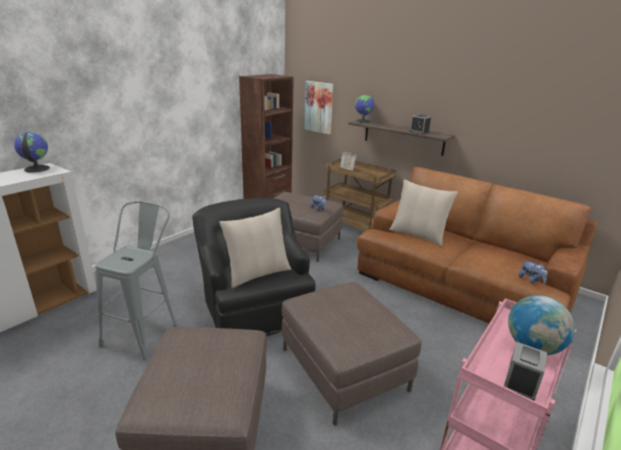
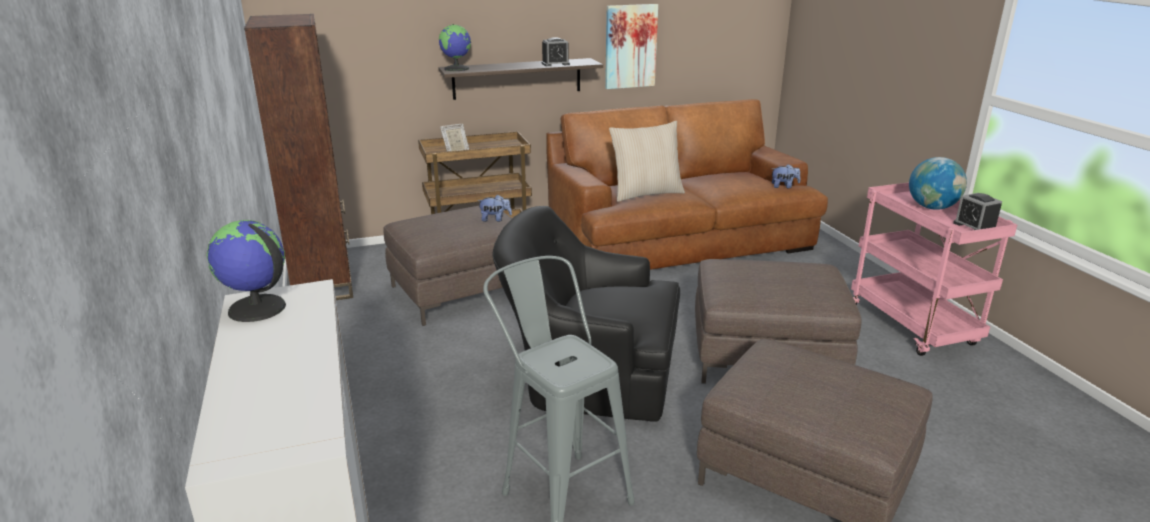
camera: 55 degrees left, 0 degrees up
(257, 273) = (631, 306): beige pillow -> none
(319, 107) = (346, 63): picture -> picture (630, 46)

